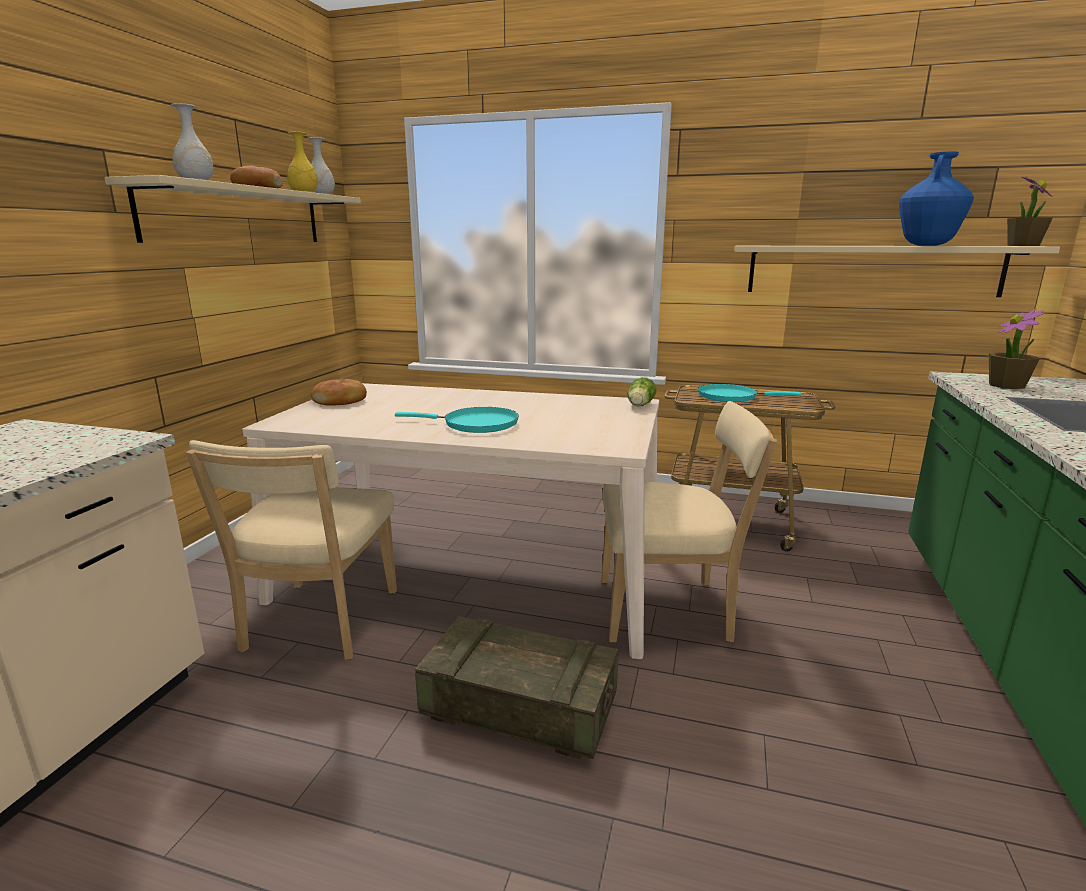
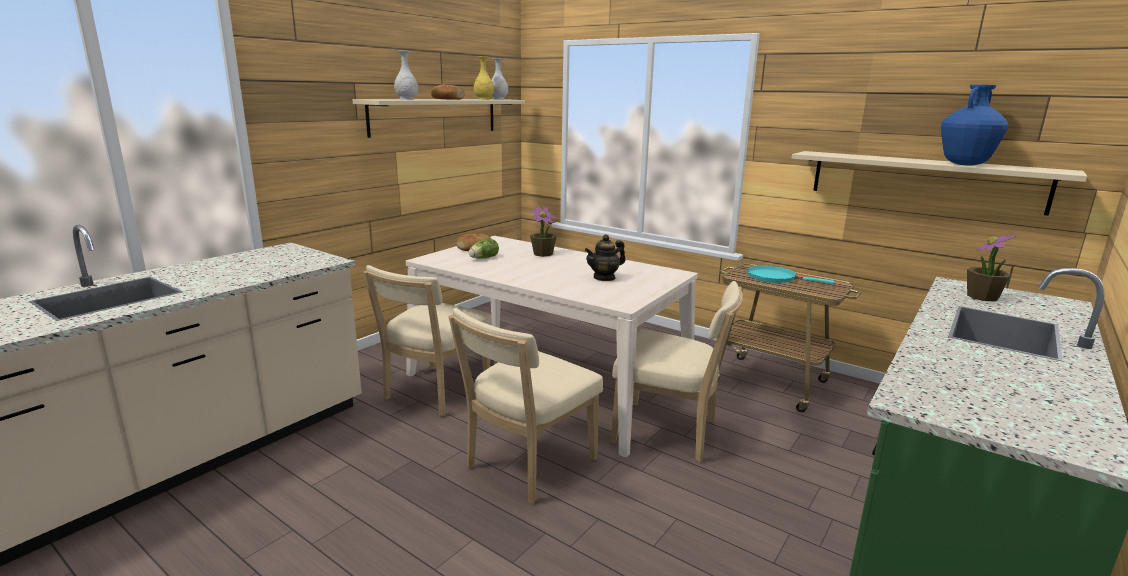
camera: 20 degrees right, 0 degrees up
(475, 424) = (545, 275): turquoise frying pan -> none
(519, 708) = (526, 465): crate -> beige chair
(557, 418) = (604, 278): none -> teapot
(639, 405) = (675, 276): lettuce -> lettuce (482, 258)
(1023, 245) = (1061, 171): potted plant -> potted plant (543, 254)

